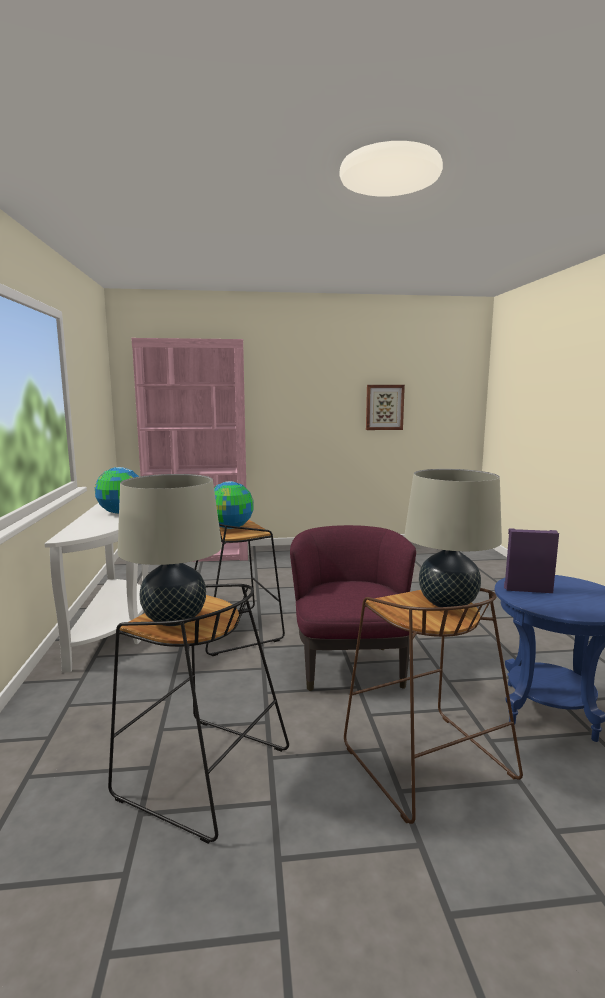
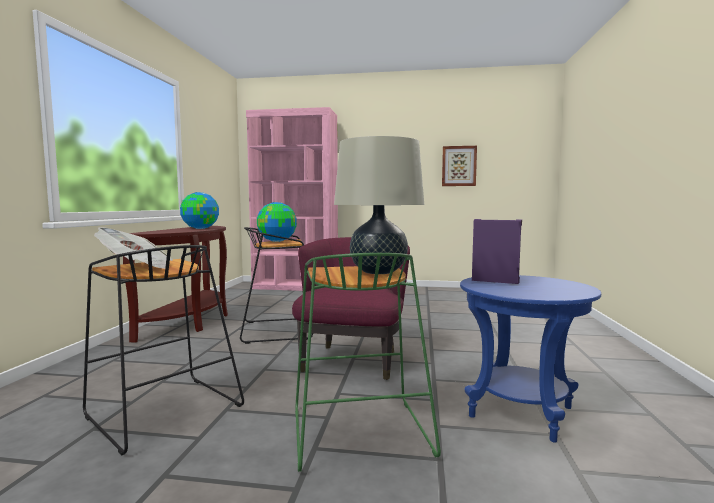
camera: 15 degrees right, 5 degrees down
(115, 628) = (192, 322): white console table -> brown console table
(174, 619) = (137, 267): beige table lamp -> newspaper
(424, 761) = (357, 431): brown stool -> green stool

